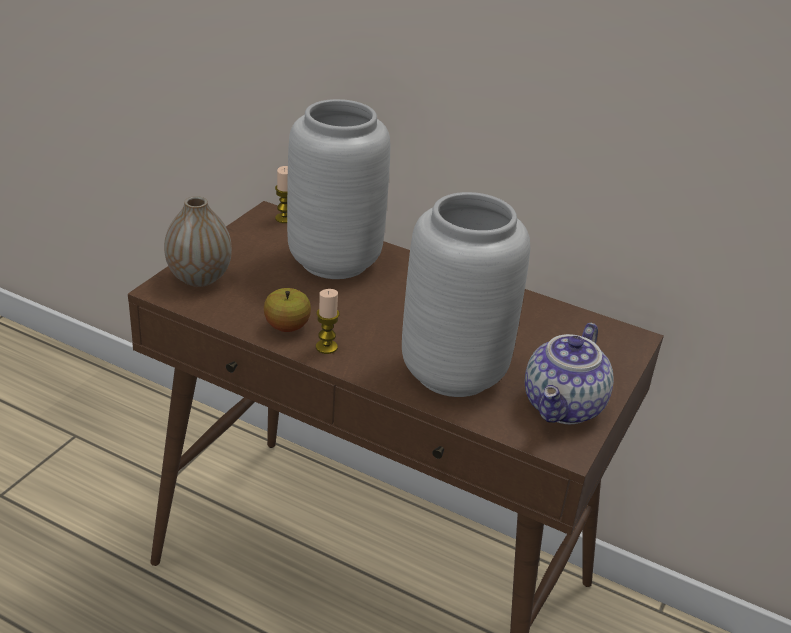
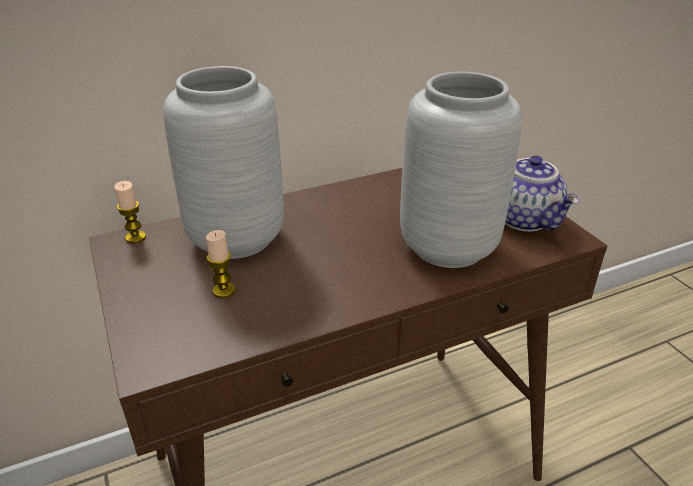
camera: 50 degrees left, 0 degrees up
(199, 278) = (160, 330): vase -> none
(287, 327) = (303, 306): apple -> none
(326, 347) = (356, 296): candle -> candle (223, 290)

